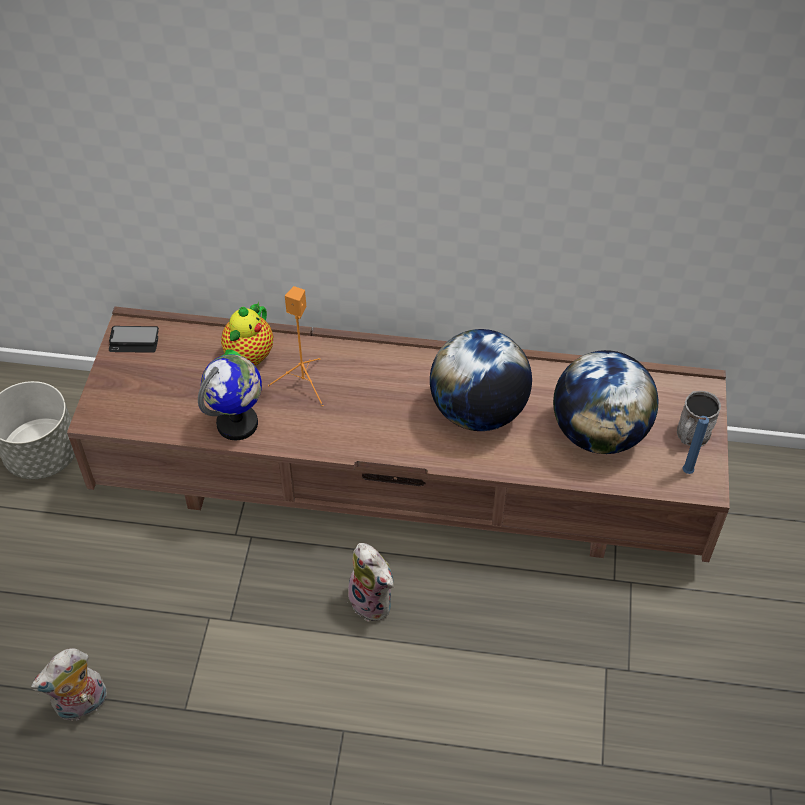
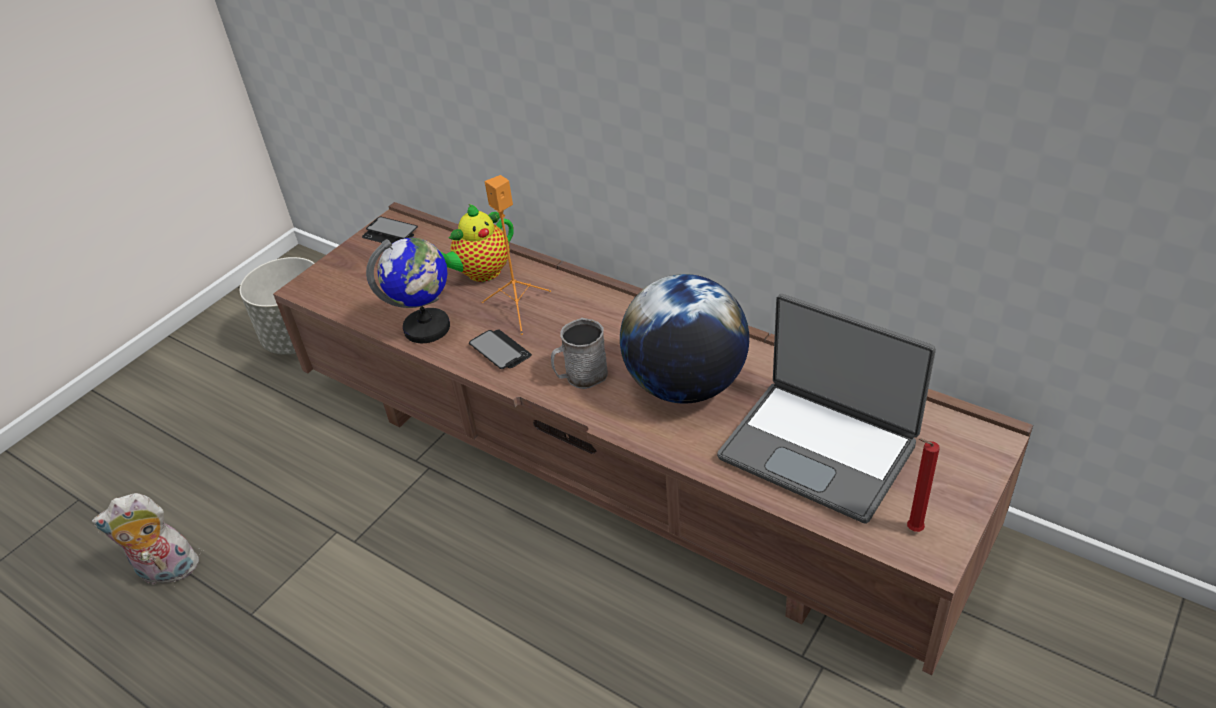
camera: 30 degrees right, 10 degrees down
(314, 426) = (500, 351): none -> phone
(374, 601) = (507, 576): plush toy -> none
(598, 433) = (819, 449): globe -> laptop
(685, 472) = (911, 530): blue candle -> red candle
(691, 436) = (943, 489): grey mug -> grey mug (581, 376)

